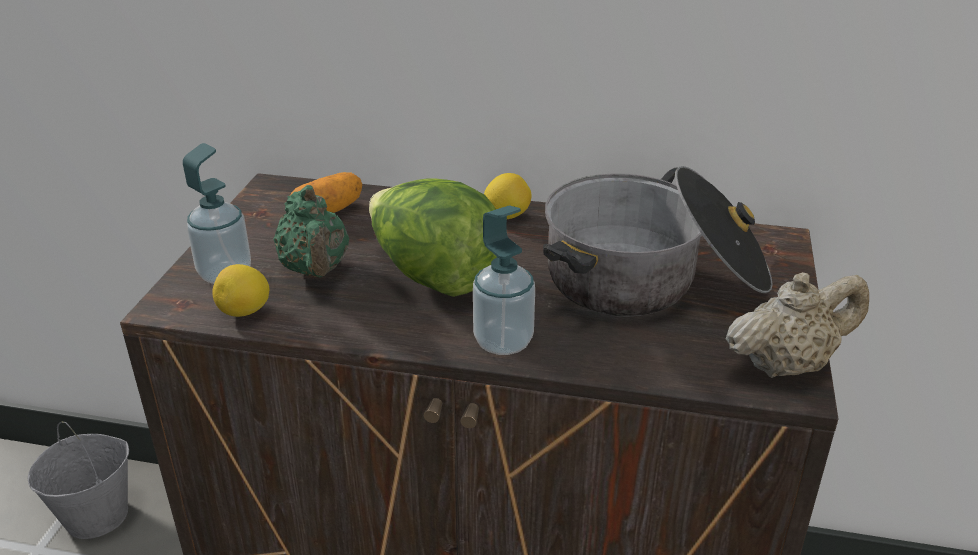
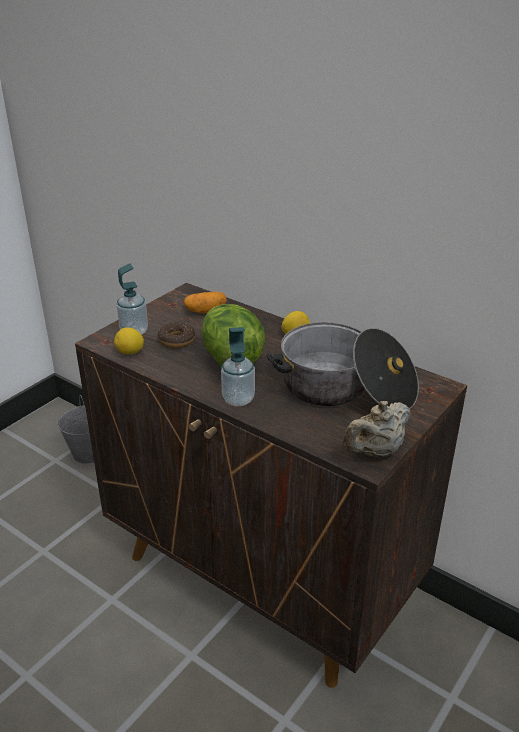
camera: 25 degrees right, 0 degrees up
(315, 270) = (176, 340): green teapot -> donut
(786, 365) = (375, 452): beige teapot -> beige teapot turned 135 degrees clockwise

